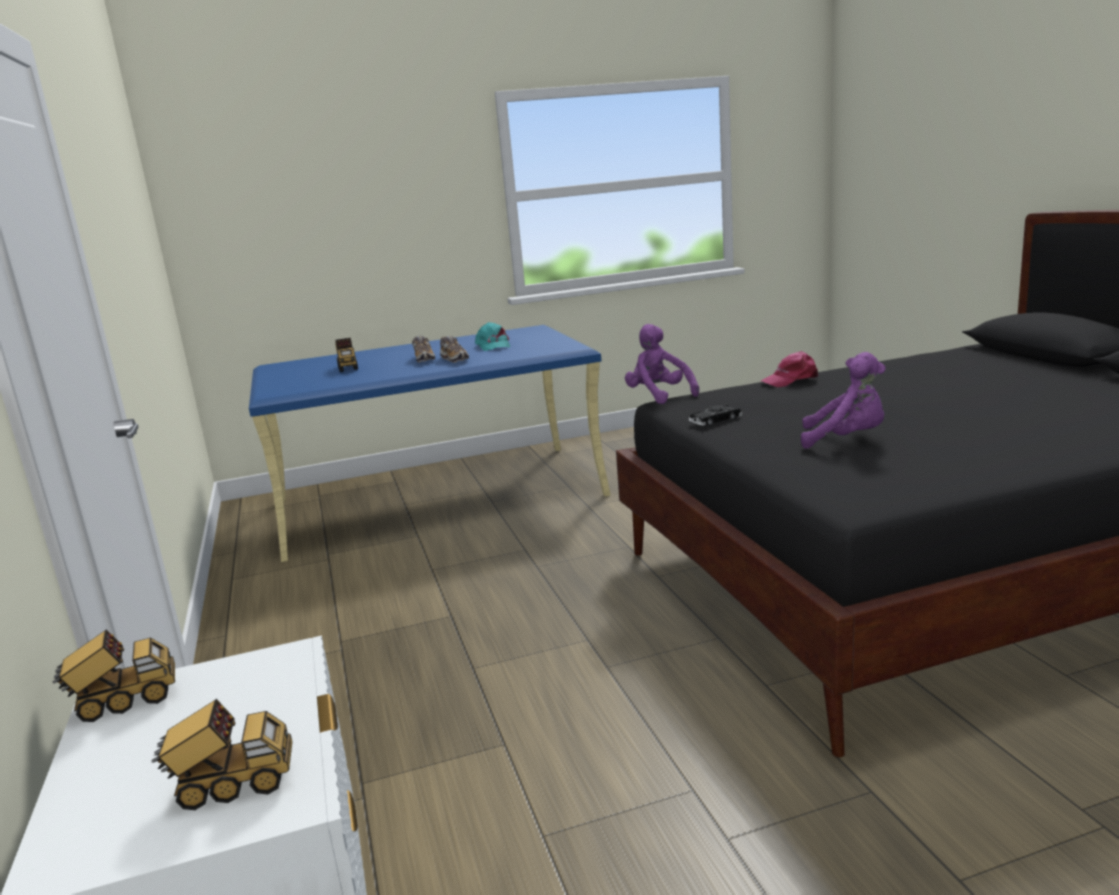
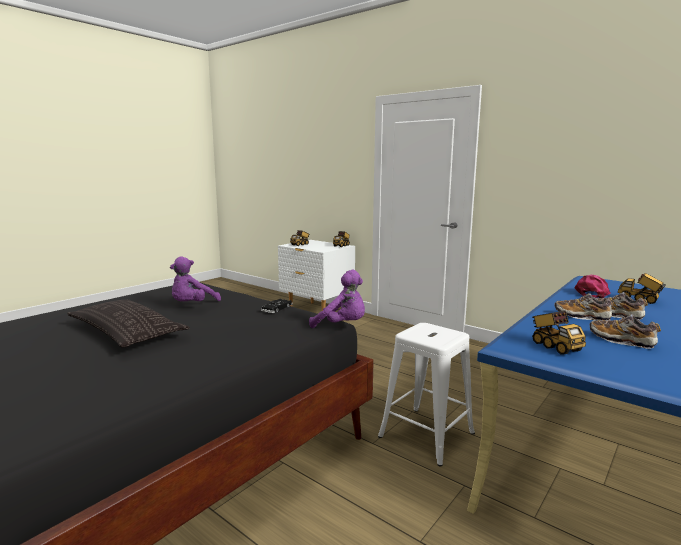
camera: 145 degrees right, 5 degrees down
(493, 346) = (621, 340): turquoise cap -> shoe
(549, 345) = (555, 346): none -> toy truck
(560, 542) = (427, 434): none -> white stool
(790, 380) = (240, 353): pink cap -> pink cap (592, 293)
(846, 440) = (192, 305): purple plush toy -> purple plush toy turned 45 degrees counterclockwise
(932, 408) = (126, 331): none -> pillow

